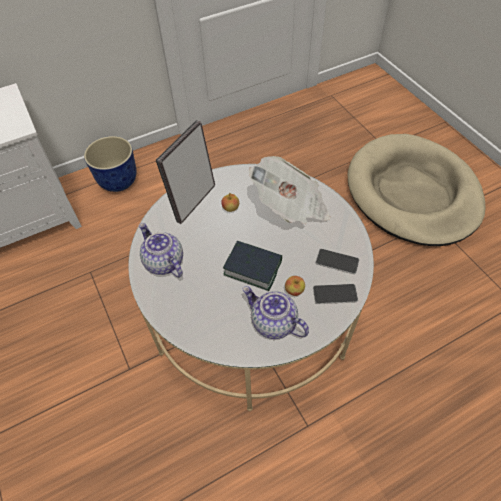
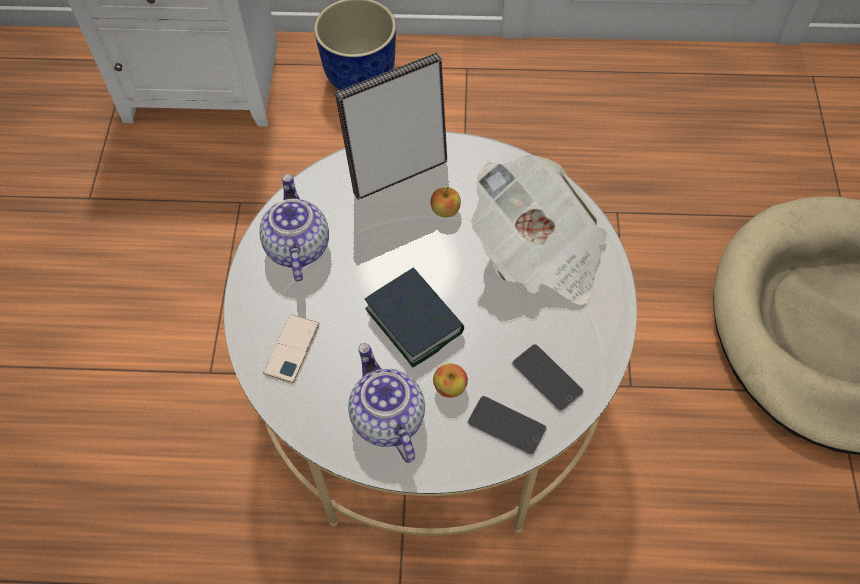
camera: 30 degrees right, 5 degrees up
(197, 315) = (292, 348): none -> phone

